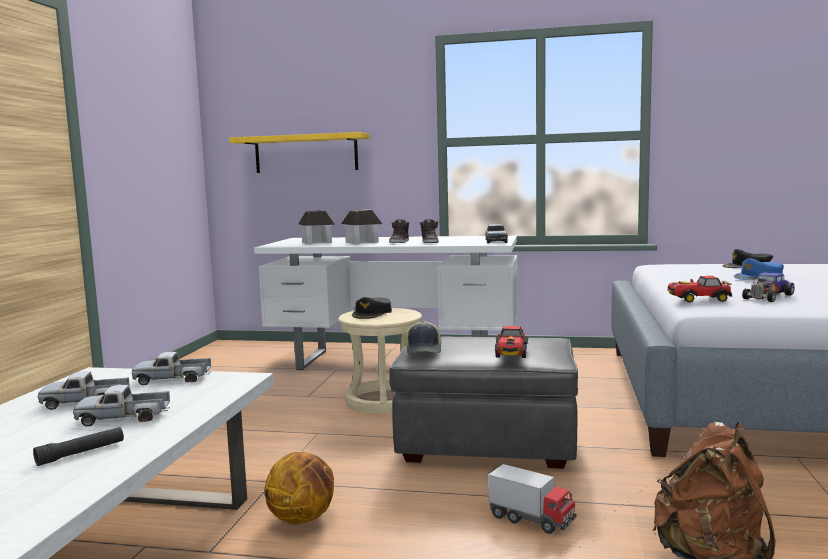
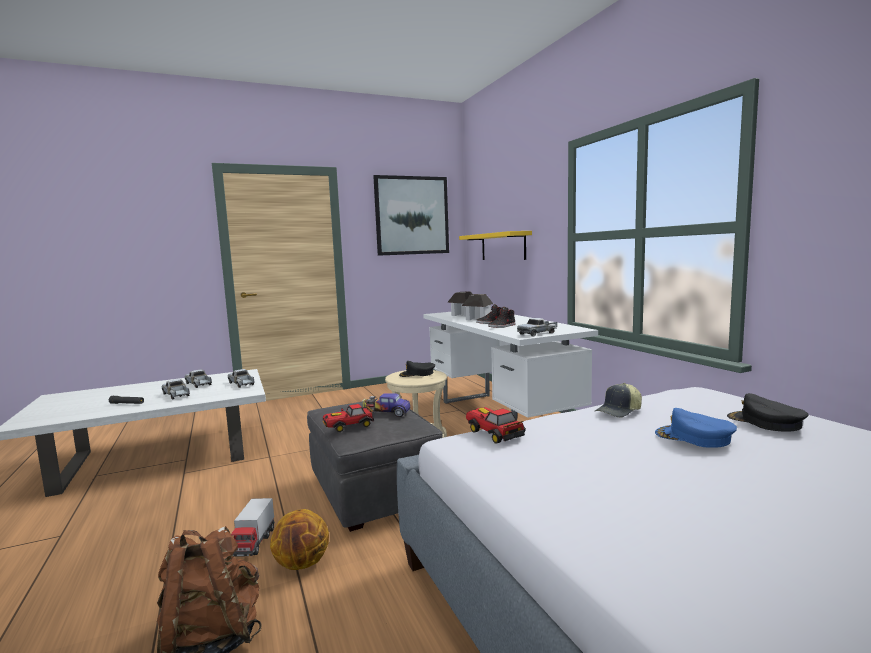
camera: 55 degrees right, 0 degrees up
(154, 100) = (412, 215): none -> picture
(303, 518) = (227, 479): basketball -> basketball (302, 564)
(424, 350) = (339, 406): cap -> cap (619, 411)
(767, 297) = (562, 458): toy car -> toy car (385, 412)

